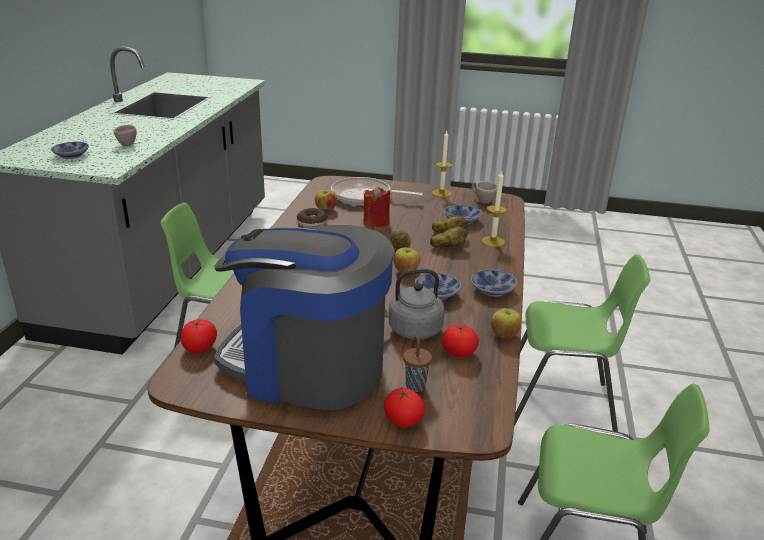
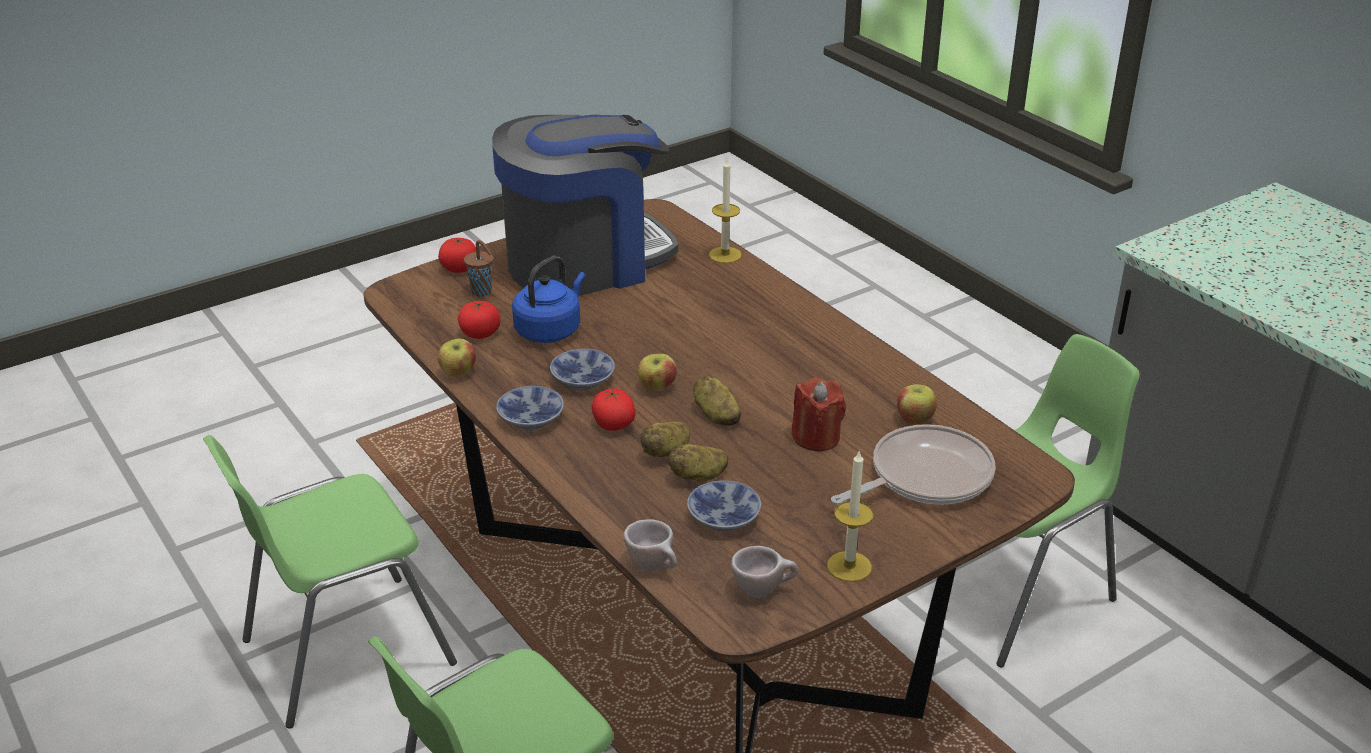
camera: 135 degrees right, 5 degrees up
(73, 155) = (1255, 241): bowl -> none
(128, 144) = (1286, 290): beige cup -> beige cup (655, 567)
(200, 348) = (687, 231): tomato -> tomato (613, 425)
(312, 223) = (879, 387): donut -> none
(411, 330) = (550, 330): grey kettle -> blue kettle
(493, 241) = (626, 500): candle -> candle (725, 255)

